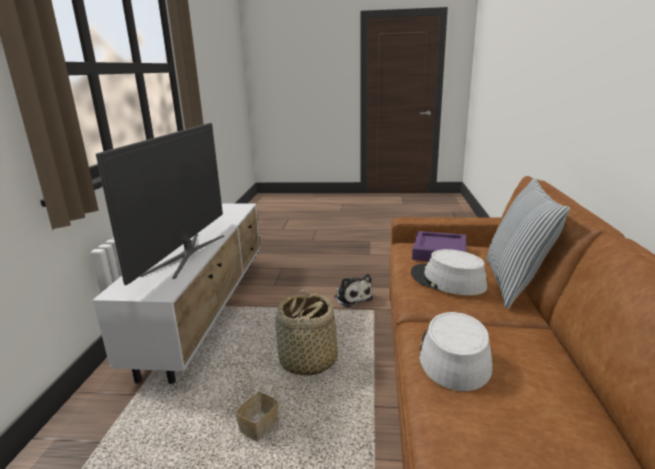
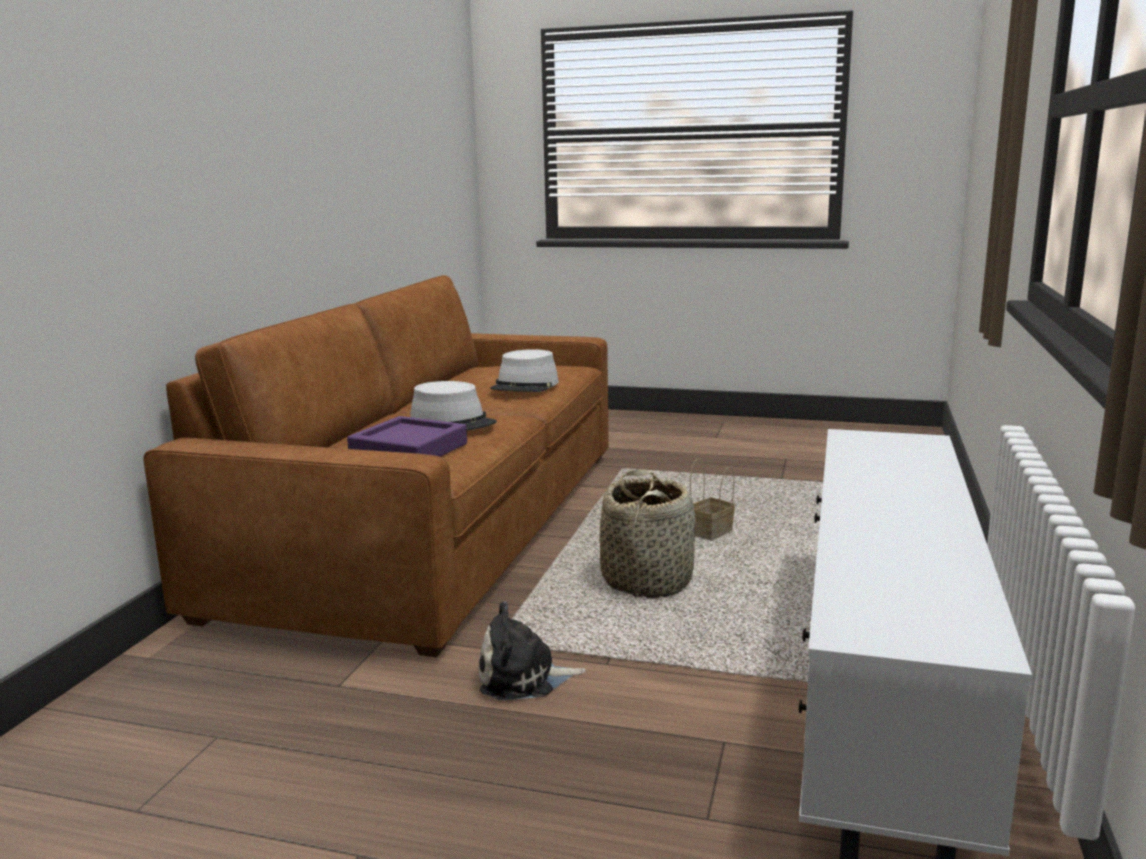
camera: 170 degrees left, 5 degrees down
(186, 254) = (879, 482): television -> none
(352, 297) = (523, 678): plush toy -> plush toy turned 75 degrees counterclockwise
(515, 283) = (367, 425): pillow -> none

